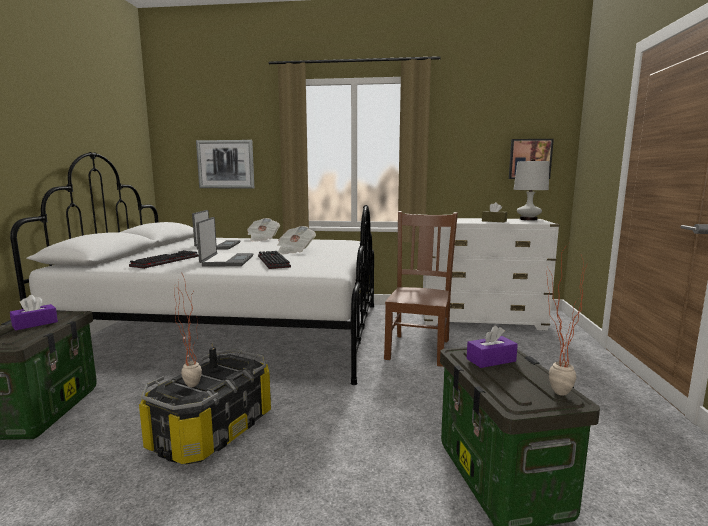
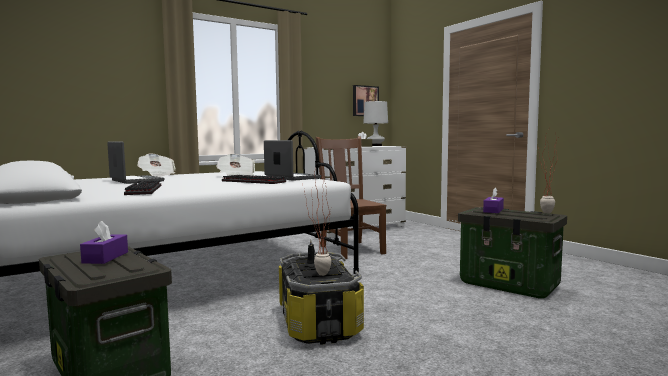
camera: 40 degrees left, 5 degrees down
(225, 164) = (90, 92): picture -> none
(226, 261) = (208, 185): laptop -> laptop (291, 178)

